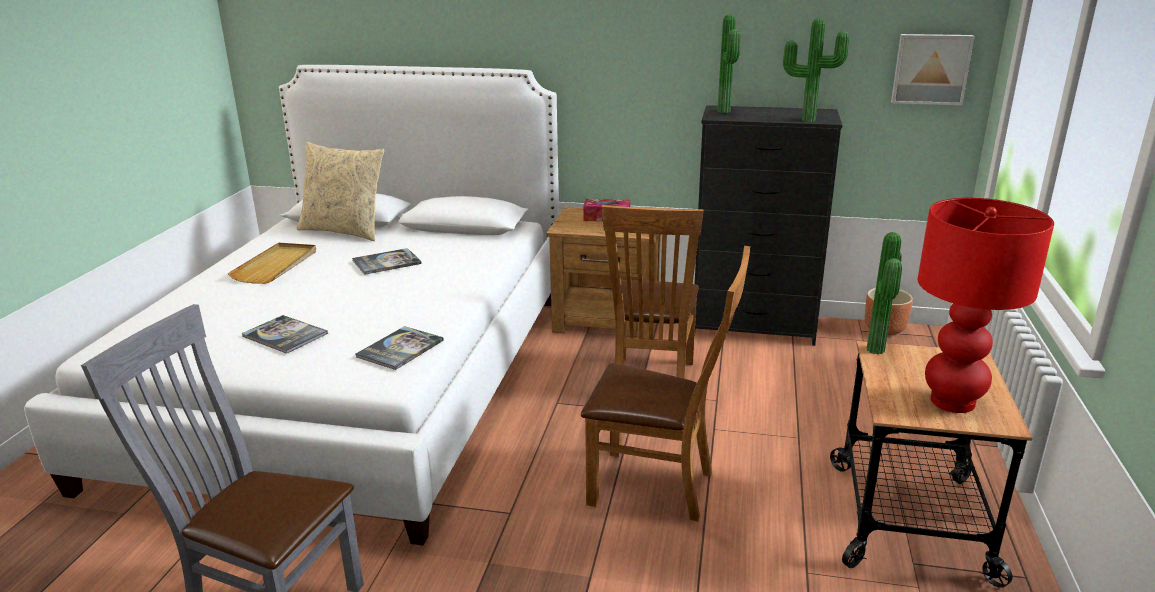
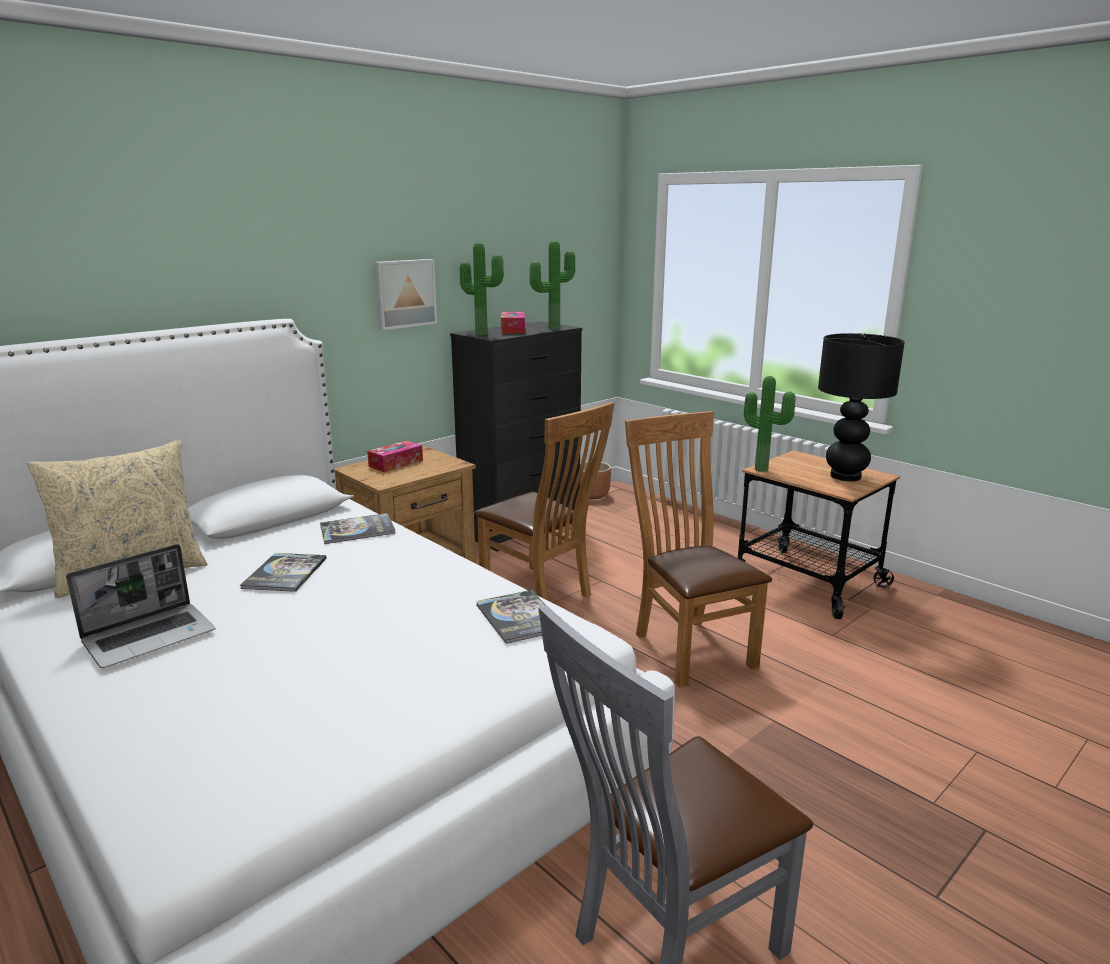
camera: 55 degrees left, 5 degrees down
(276, 266) = (150, 636): beige tray -> laptop
(285, 335) = (381, 673): book -> book (357, 530)
(659, 487) = (688, 647): brown chair -> brown chair turned 75 degrees counterclockwise
(766, 113) = (513, 330): none -> tissue box
(930, 69) = (589, 280): picture -> picture (404, 293)
(953, 402) = (846, 476): red table lamp -> black table lamp

